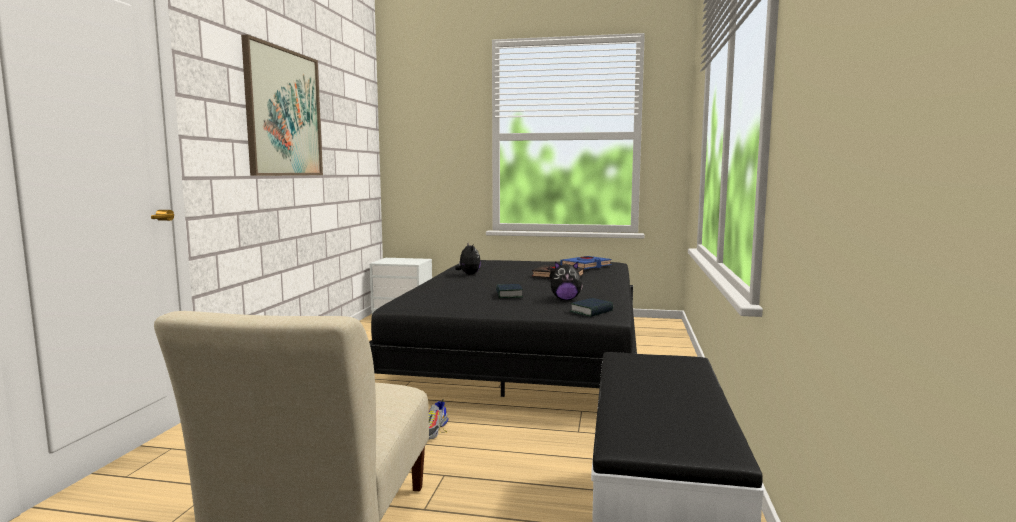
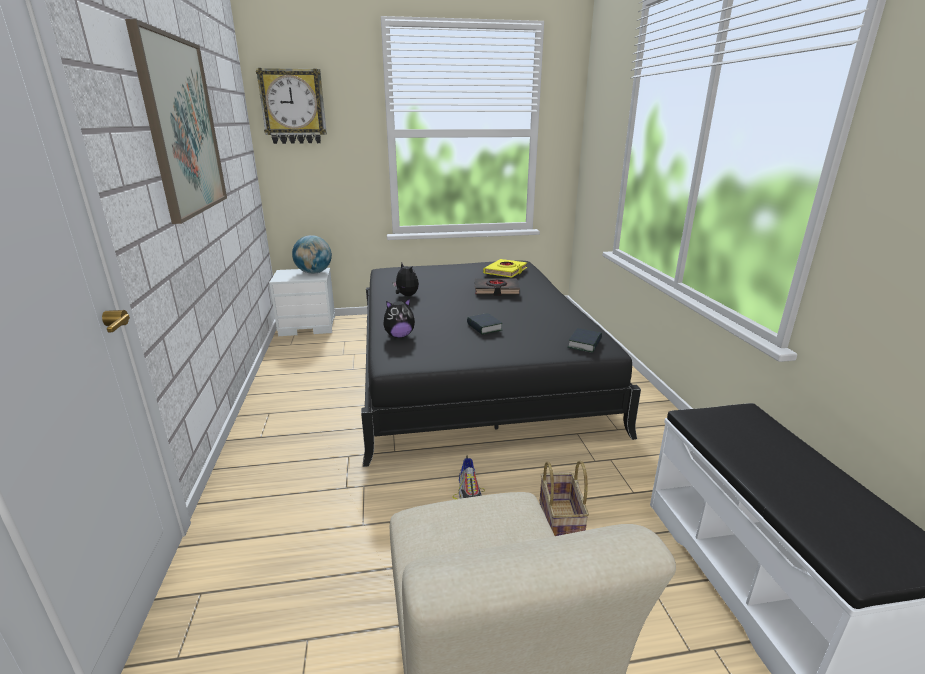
camera: 20 degrees left, 15 degrees up
(413, 260) = (314, 273): none -> globe
(414, 115) = (293, 107): none -> wall clock
(496, 464) = (562, 522): none -> basket
(565, 299) = (541, 327): plush toy -> plush toy (399, 336)
(586, 266) = (505, 271): blue book -> yellow book

